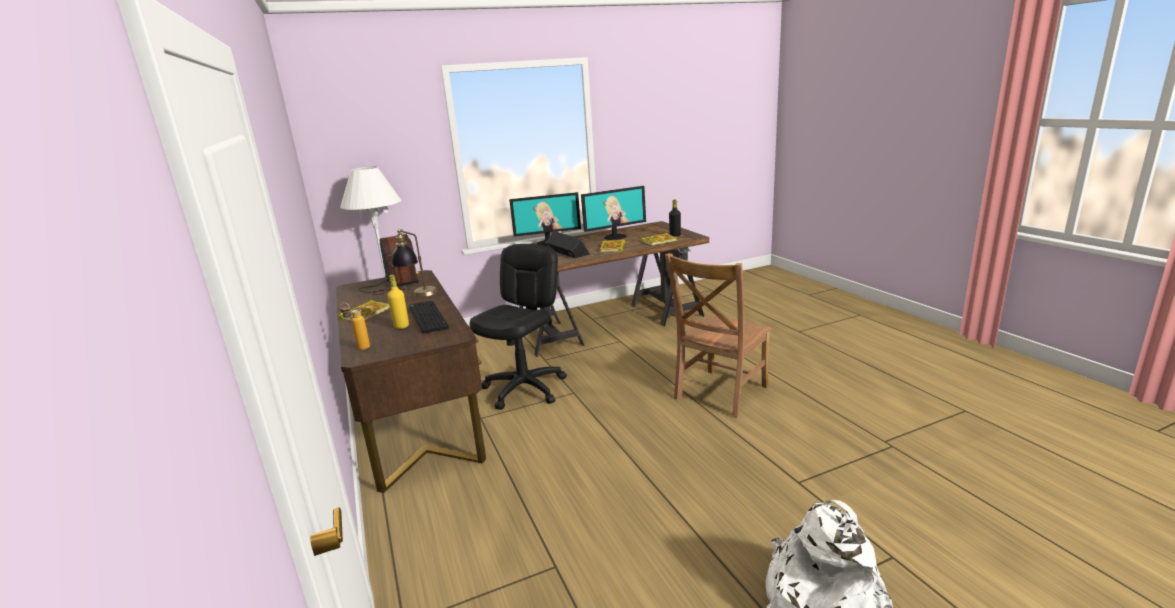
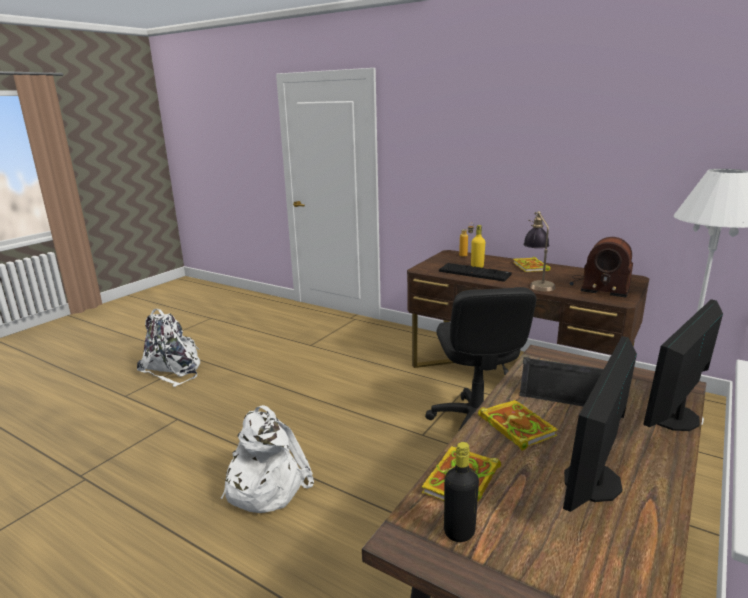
camera: 145 degrees right, 0 degrees up
(719, 394) = (264, 485): brown chair -> white backpack

